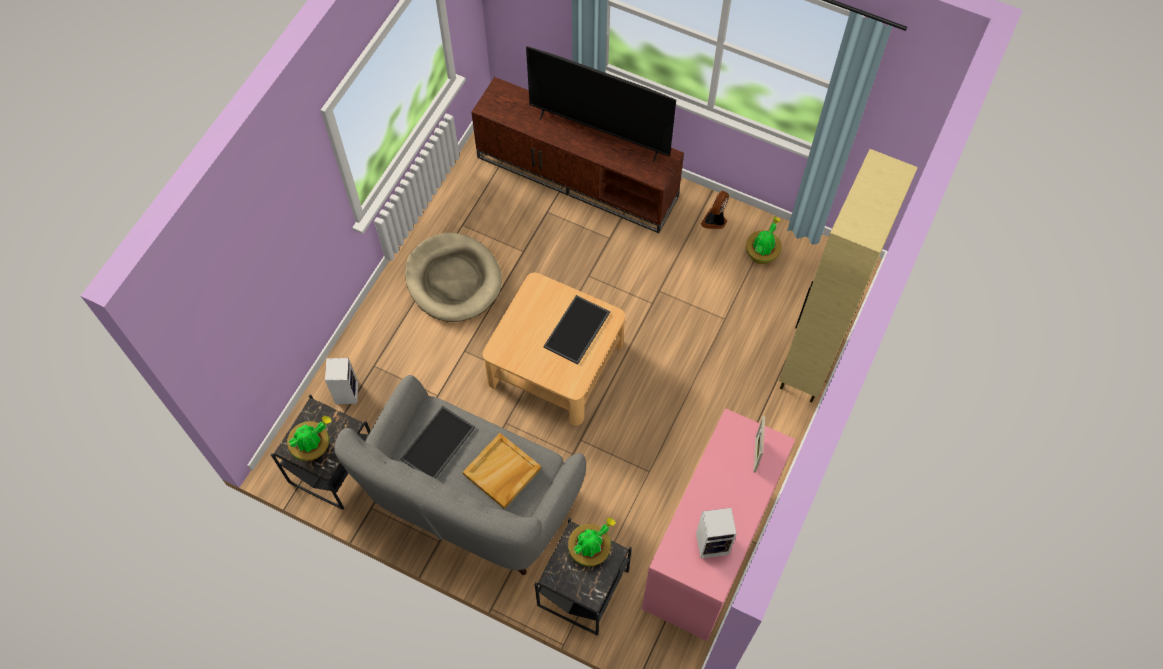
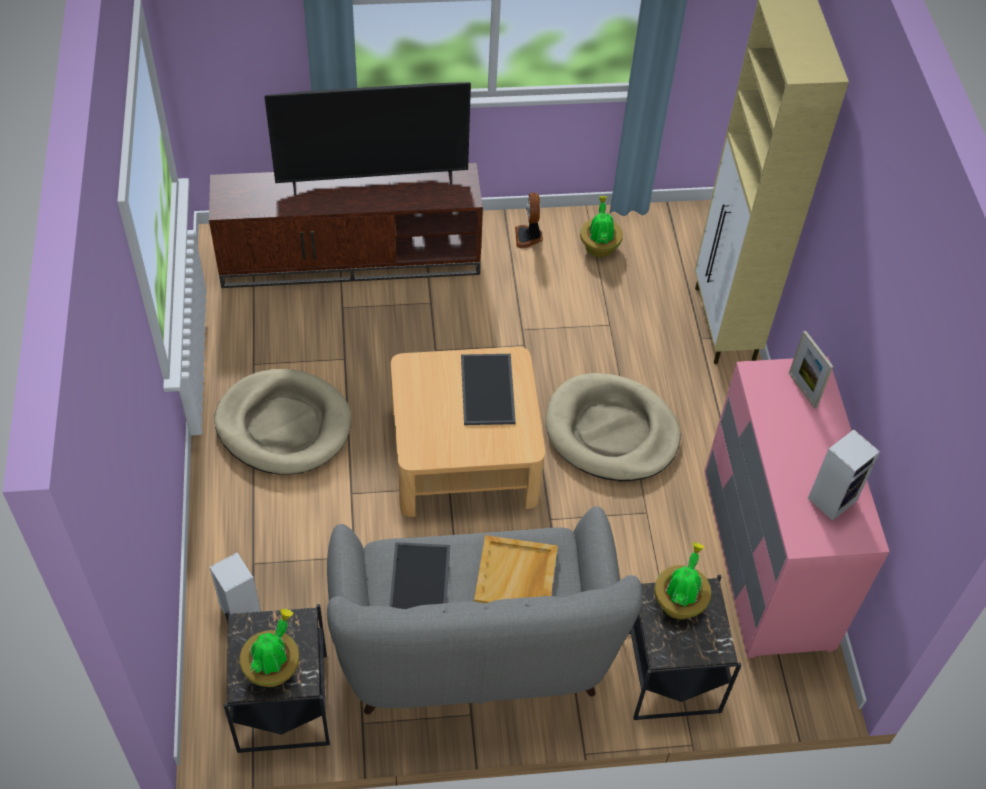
camera: 35 degrees left, 10 degrees down
(667, 399) = (611, 431): none -> beige dog bed

